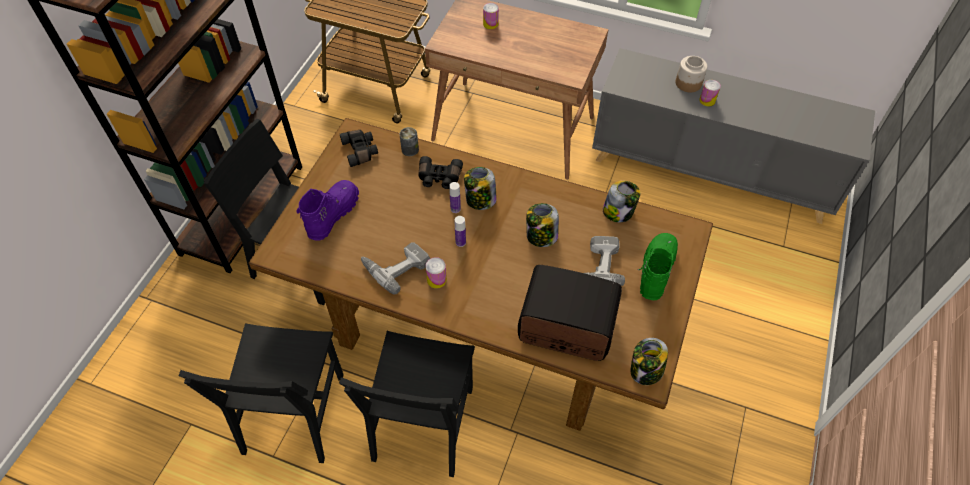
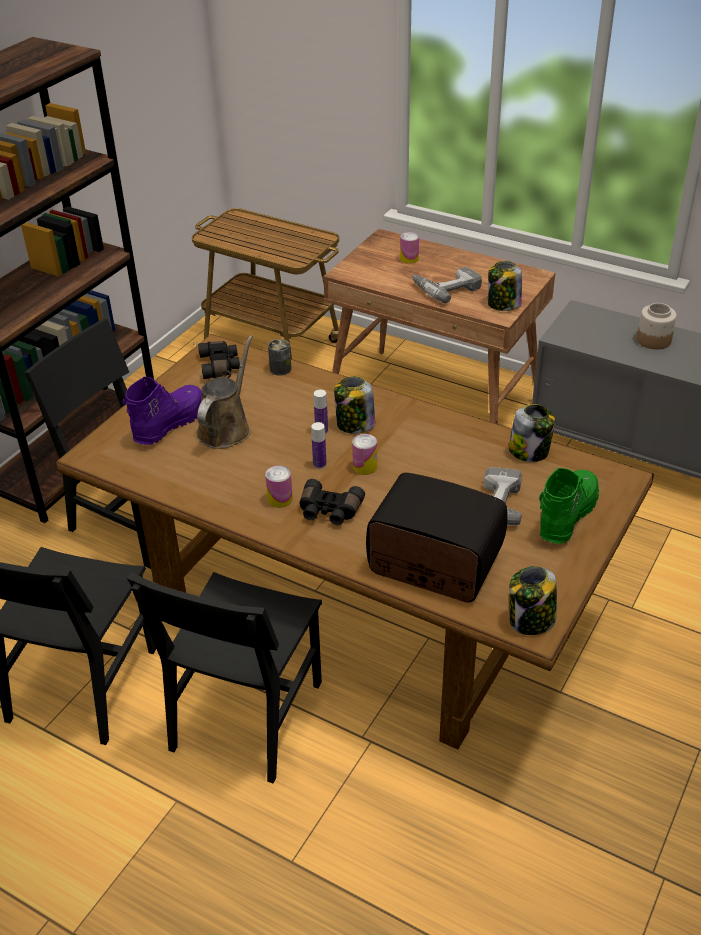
camera: 10 degrees right, 15 degrees down
(379, 214) = (226, 428): none -> brown watering can
(395, 266) = (232, 480): power drill -> power drill (446, 287)
(439, 178) = (309, 399): black binoculars -> black binoculars (329, 511)
(541, 236) = (423, 467): jar -> jar (503, 305)
(707, 100) = (675, 359): can -> can (365, 466)

